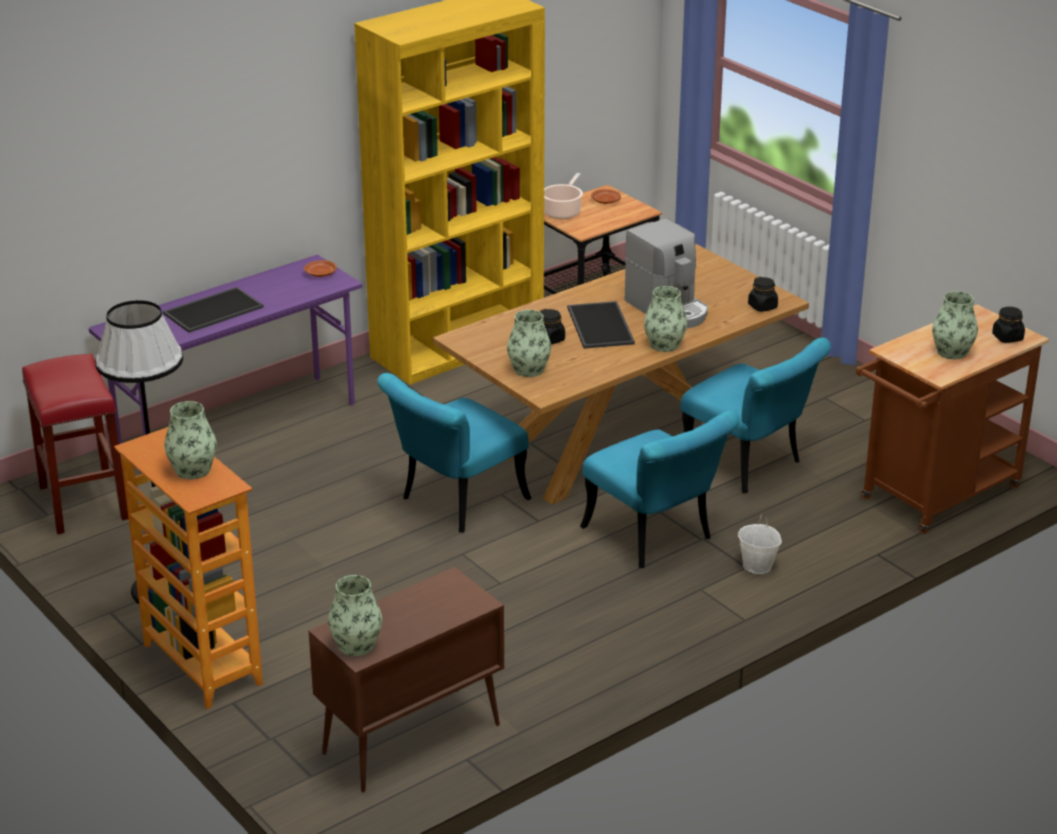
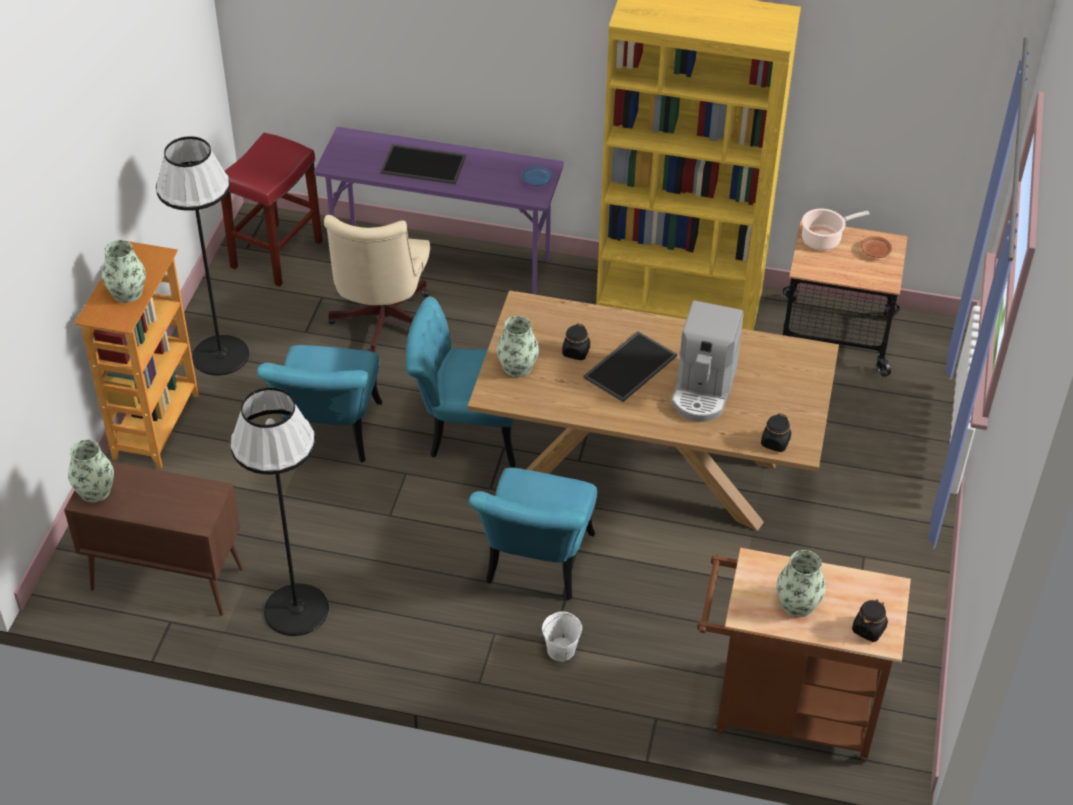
camera: 50 degrees right, 15 degrees up
(265, 489) = (381, 325): none -> beige office chair
(320, 274) = (536, 180): brown plate -> blue plate
(545, 680) = (296, 610): none -> black floor lamp
(664, 344) = (642, 419): vase -> none
(749, 466) = (700, 566): turquoise chair -> turquoise chair (329, 438)

